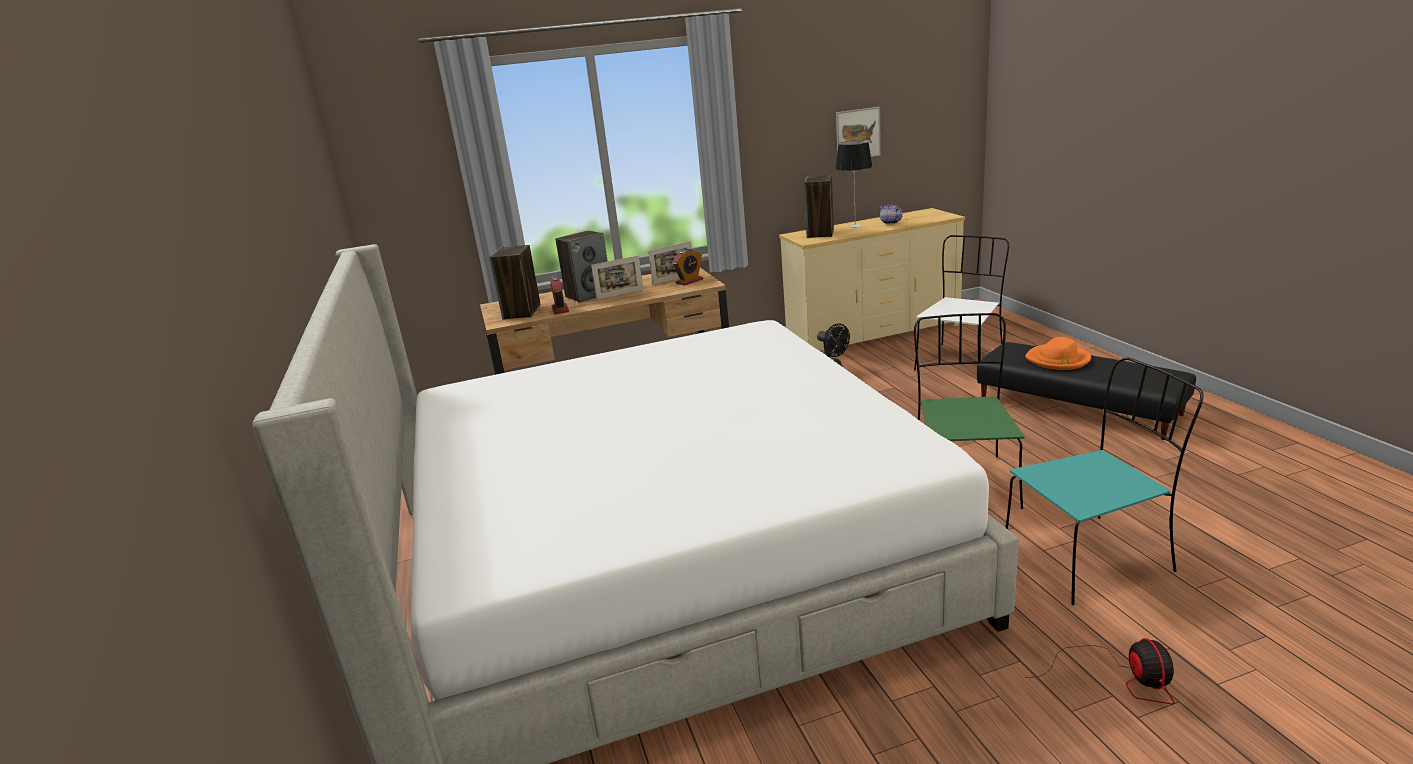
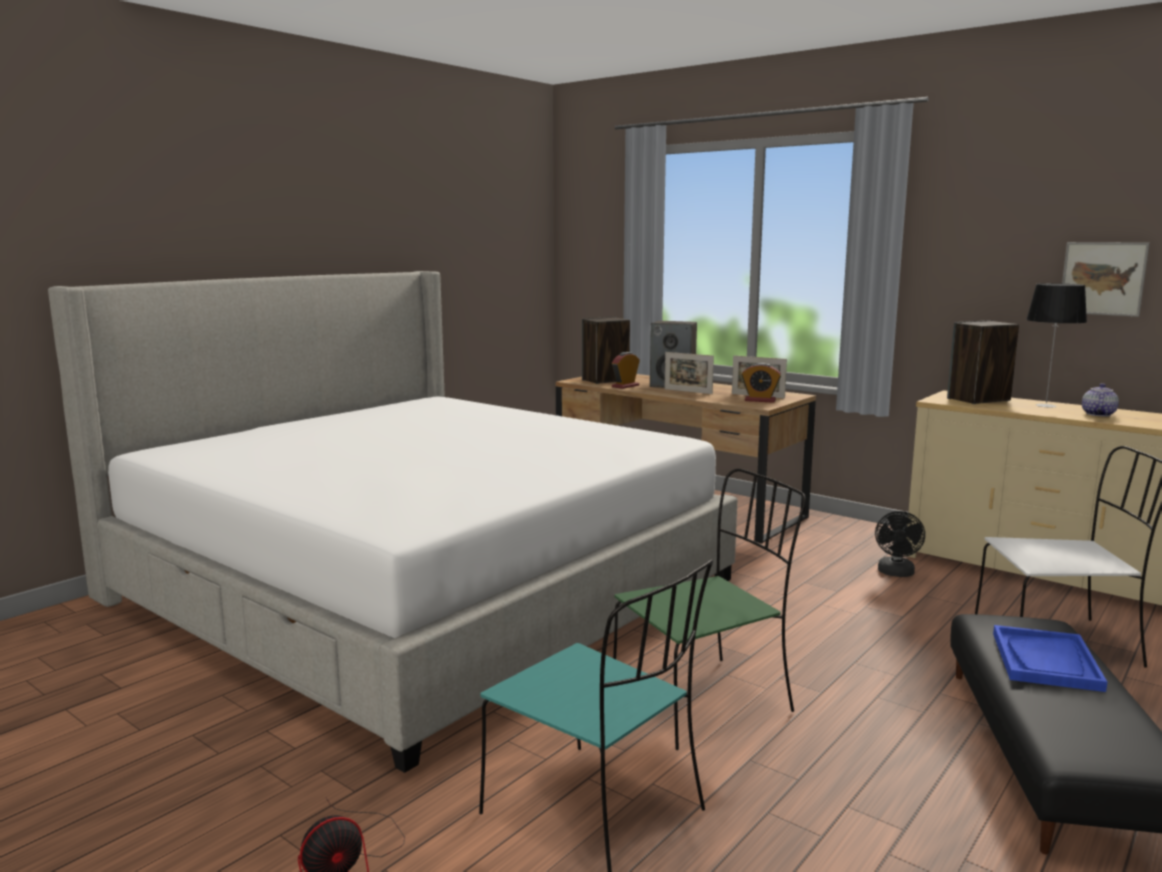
camera: 55 degrees right, 10 degrees down
(1058, 360) = (1046, 661): orange hat -> blue tray

